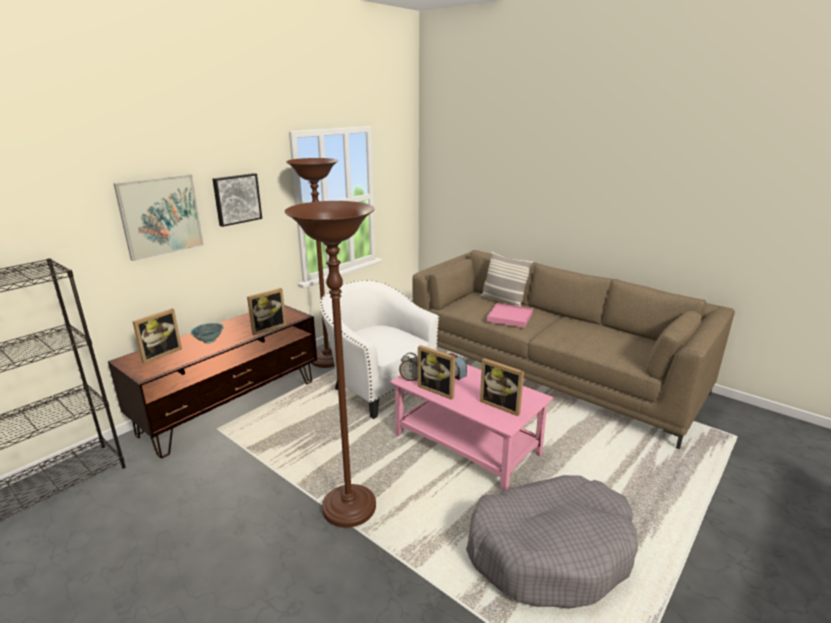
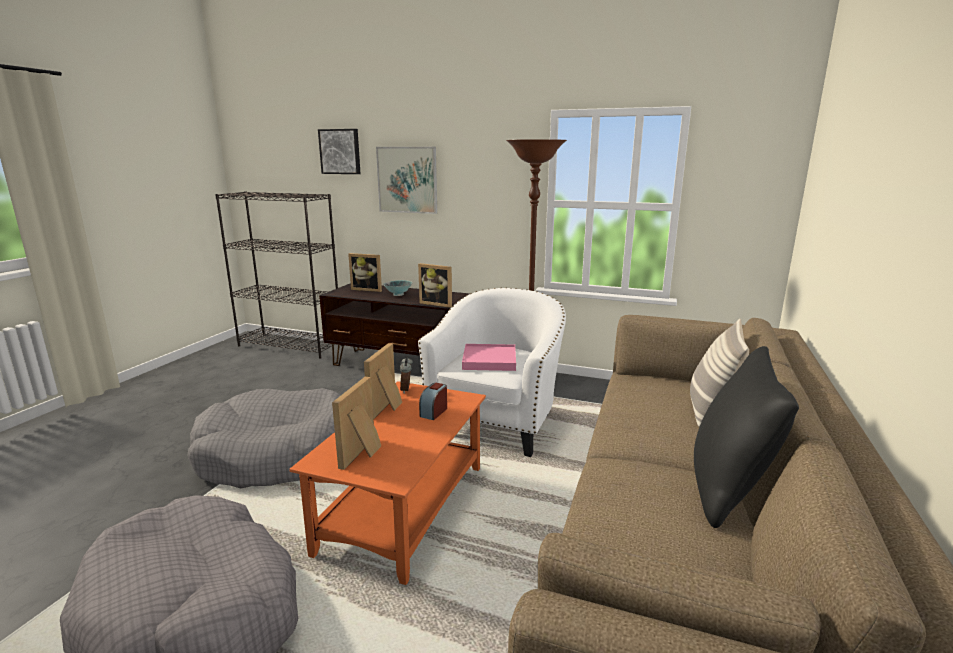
camera: 70 degrees right, 5 degrees down
(236, 199) = (476, 177): picture -> picture (340, 151)
(349, 508) = (277, 454): brown floor lamp -> grey dog bed
(467, 445) = (404, 509): pink coffee table -> orange coffee table
(510, 317) = (645, 422): pink tray -> pink tray (489, 360)
(572, 320) = (728, 489): none -> black pillow

